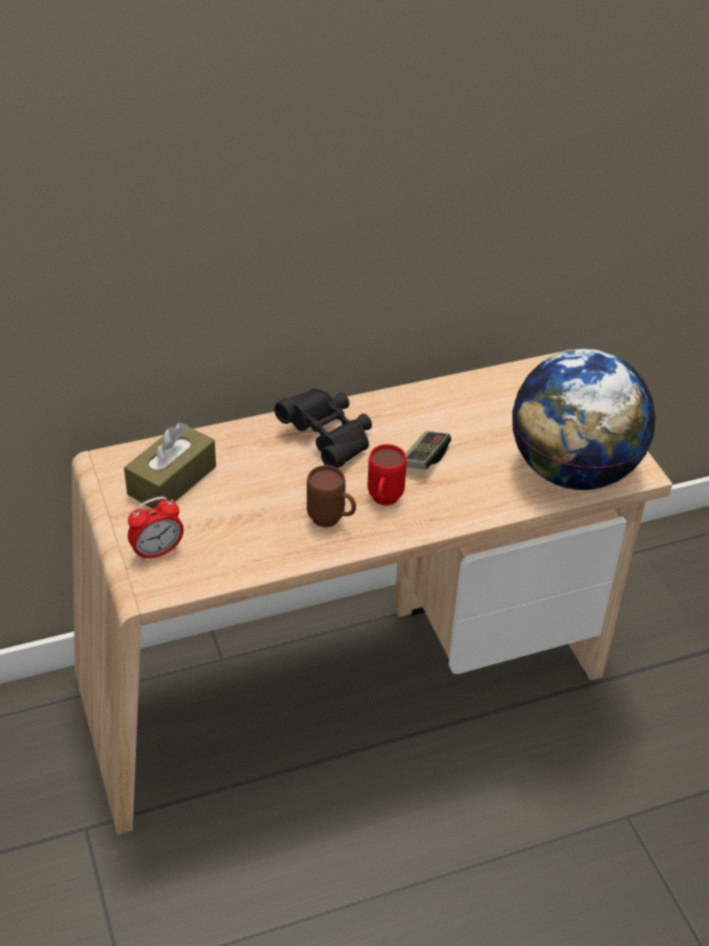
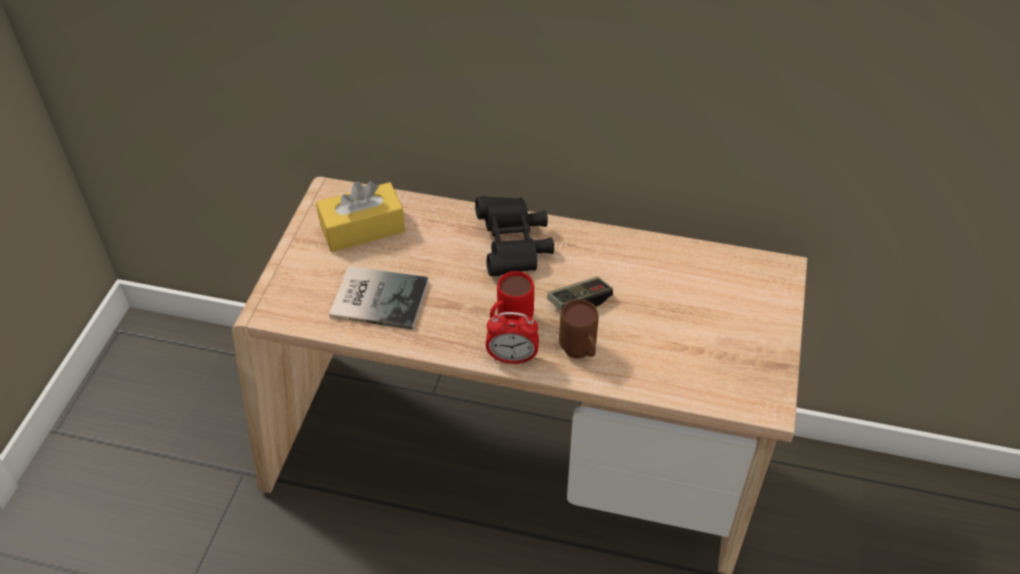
camera: 35 degrees right, 5 degrees up
(157, 552) = (301, 282): alarm clock -> alarm clock (512, 358)
(172, 480) = (362, 228): brown tissue box -> yellow tissue box
(244, 532) = (378, 296): none -> book
(332, 522) = (453, 321): brown mug -> brown mug (580, 354)
(572, 471) = (704, 374): globe -> none

